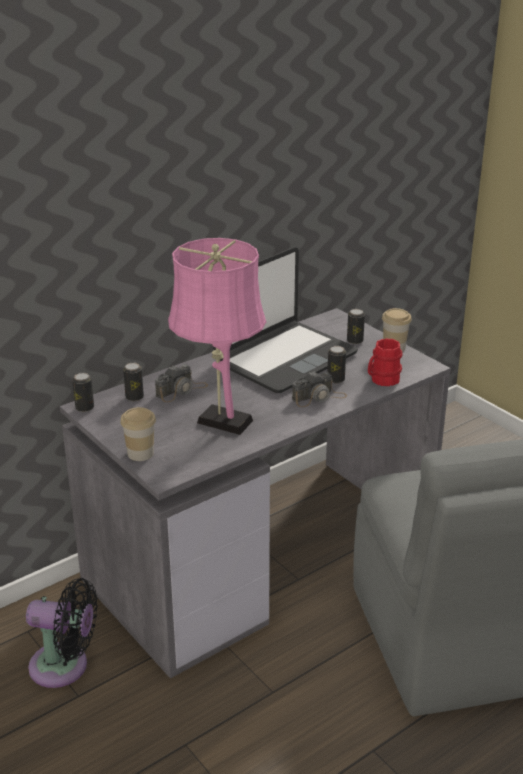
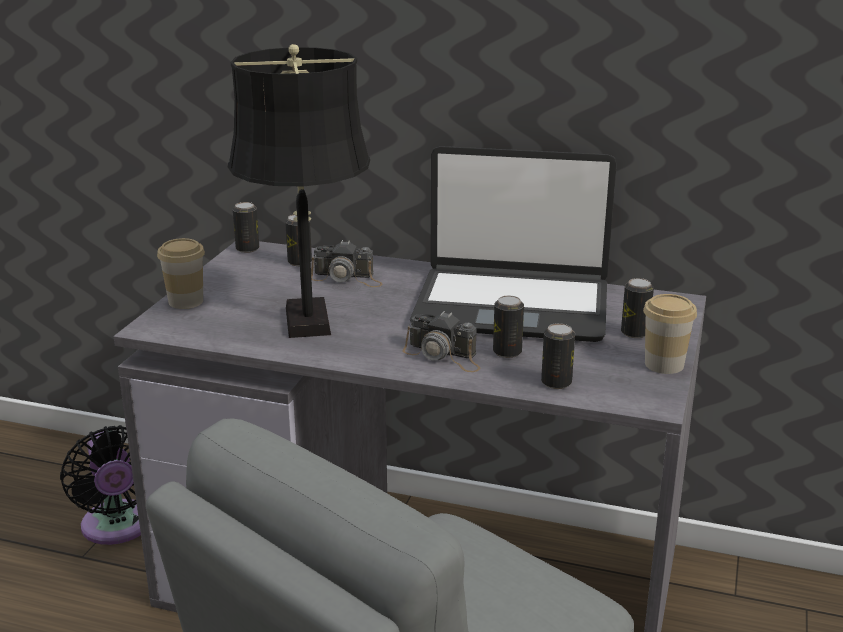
camera: 55 degrees right, 5 degrees down
(220, 420) = (307, 317): pink table lamp -> black table lamp
(382, 380) = (556, 383): red mug -> can

